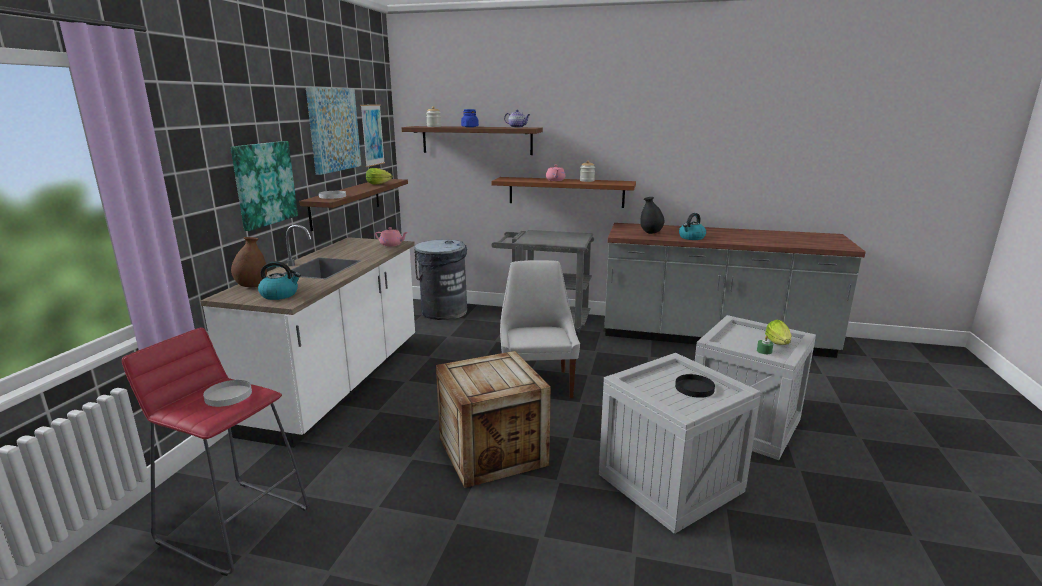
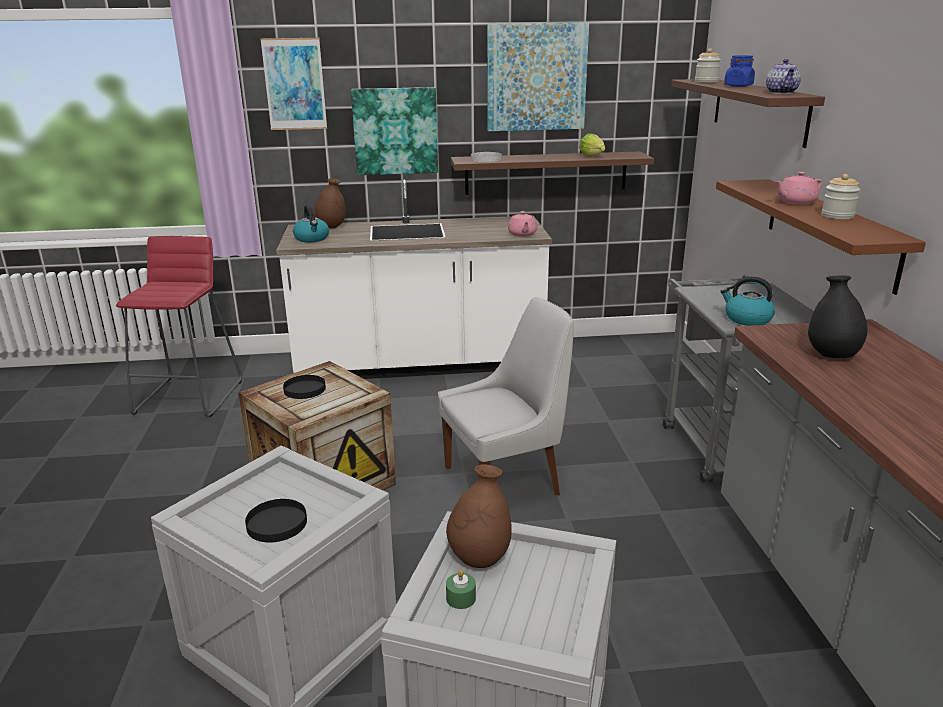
camera: 70 degrees right, 5 degrees up
(228, 395) = (171, 291): white plate -> none
(372, 135) = (632, 88): picture -> picture (294, 84)
(444, 311) = (661, 364): grey trash can -> none
(482, 378) = (304, 389): none -> black plate
(691, 238) = (858, 397): kettle -> kettle (747, 319)
(733, 343) = (479, 558): none -> brown vase
(778, 344) = (510, 620): lettuce -> none

